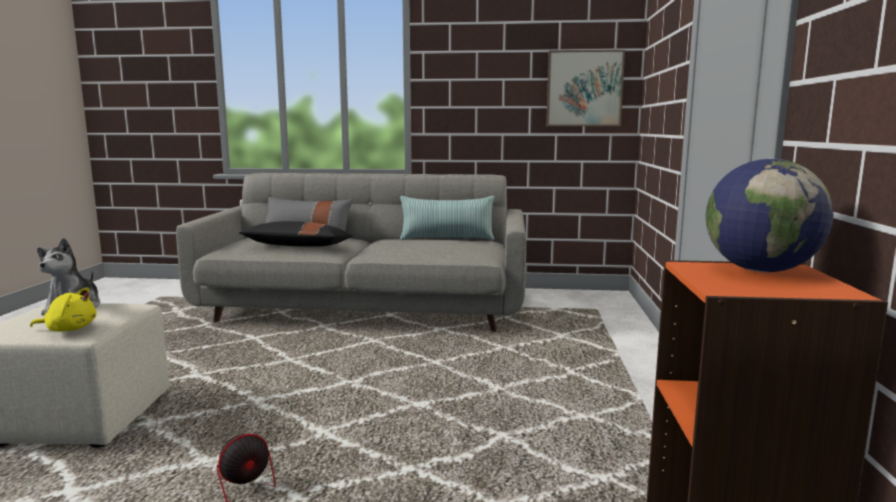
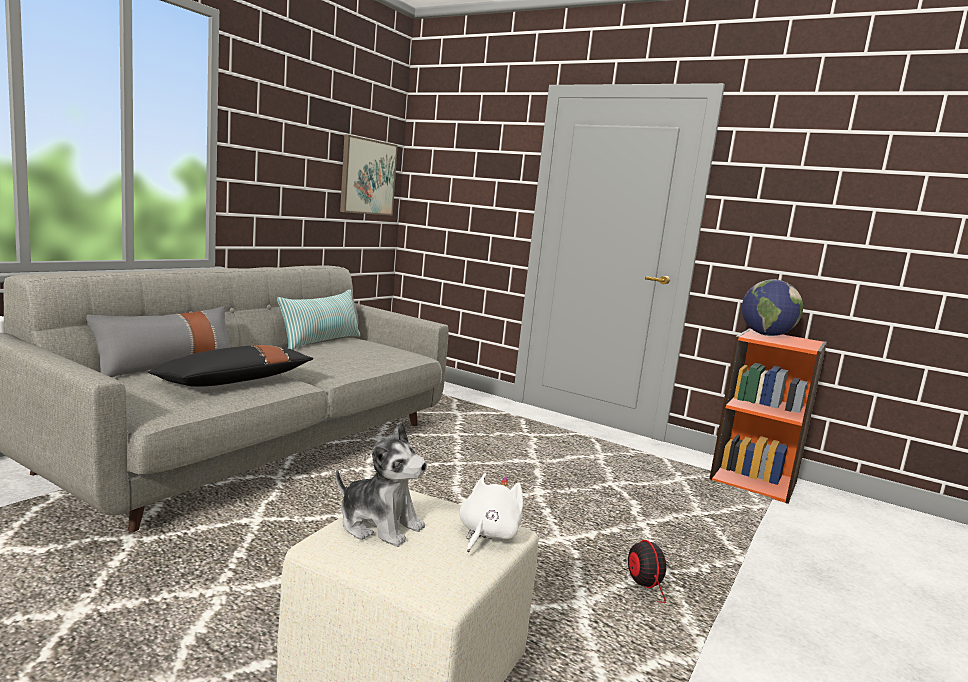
camera: 65 degrees left, 0 degrees up
(69, 329) = (487, 534): yellow plush toy -> white plush toy

